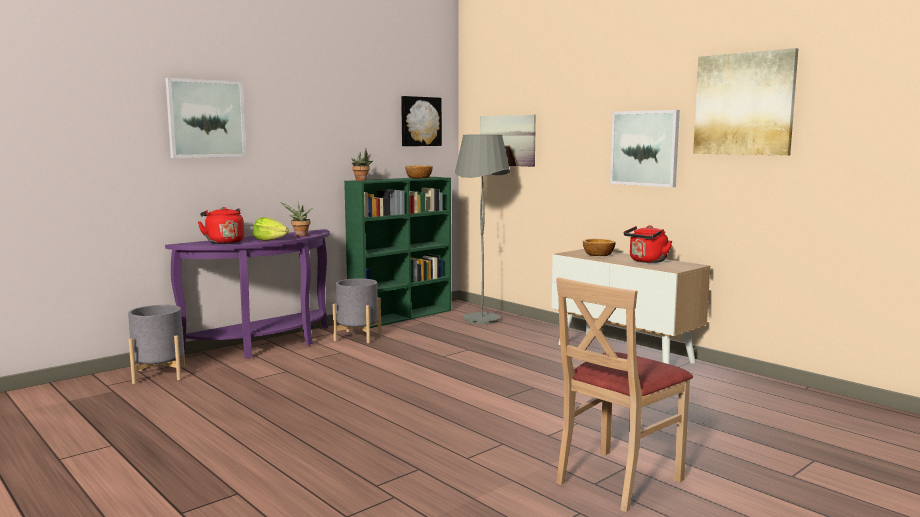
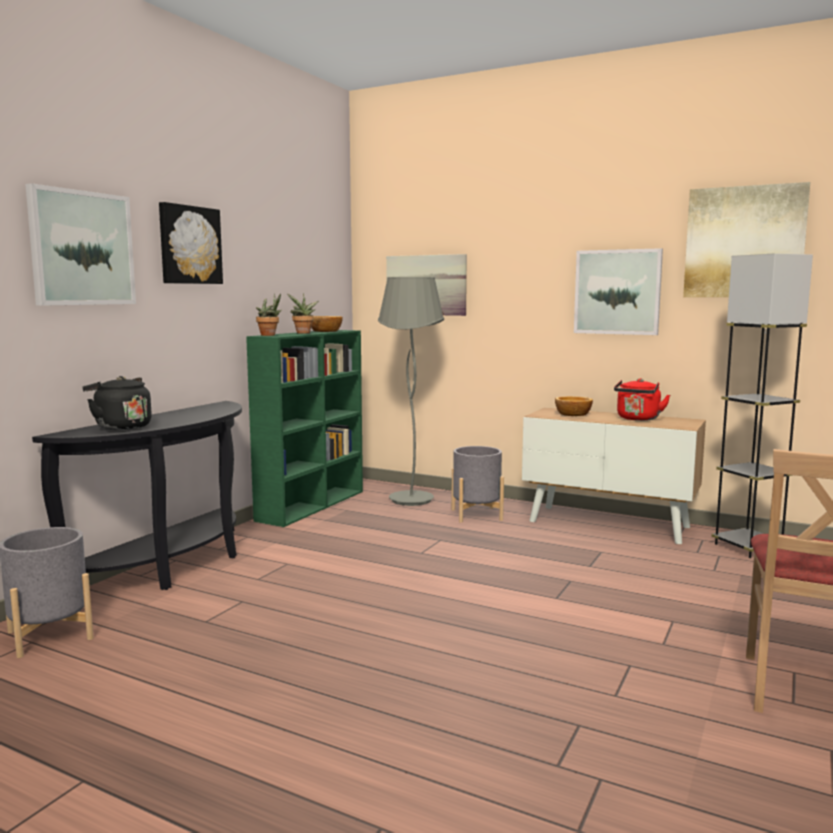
camera: 20 degrees left, 0 degrees up
(223, 242) = (120, 427): red kettle -> black kettle
(267, 346) = (175, 567): purple console table -> black console table
(269, 240) = (184, 420): lettuce -> none
(300, 235) = (213, 411): potted plant -> potted plant (303, 333)
(357, 337) = (286, 539): grey planter -> grey planter (476, 515)
(420, 121) = (317, 261): picture -> picture (189, 245)
(726, 383) = (748, 548): none -> grey floor lamp

